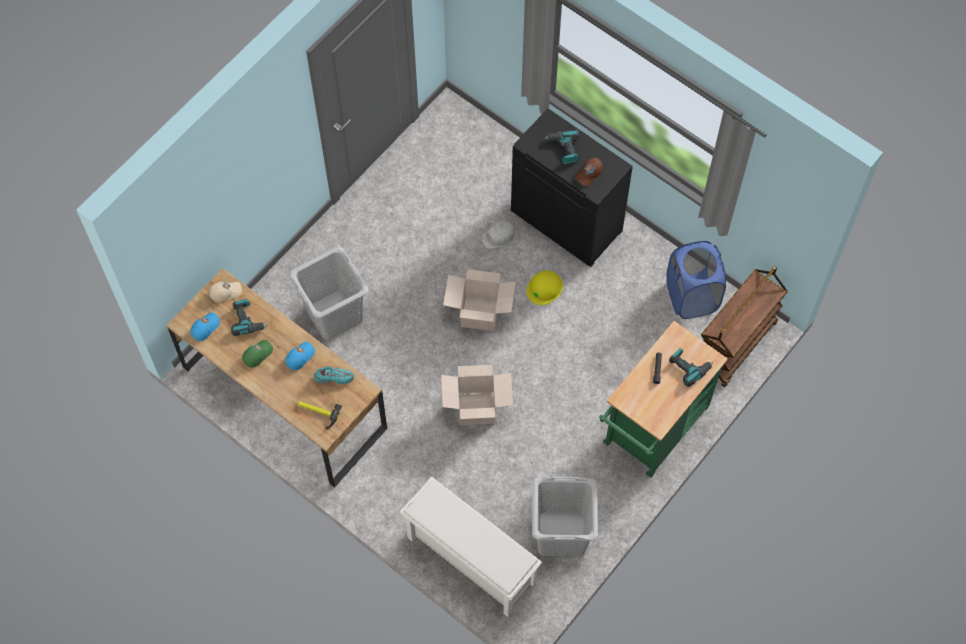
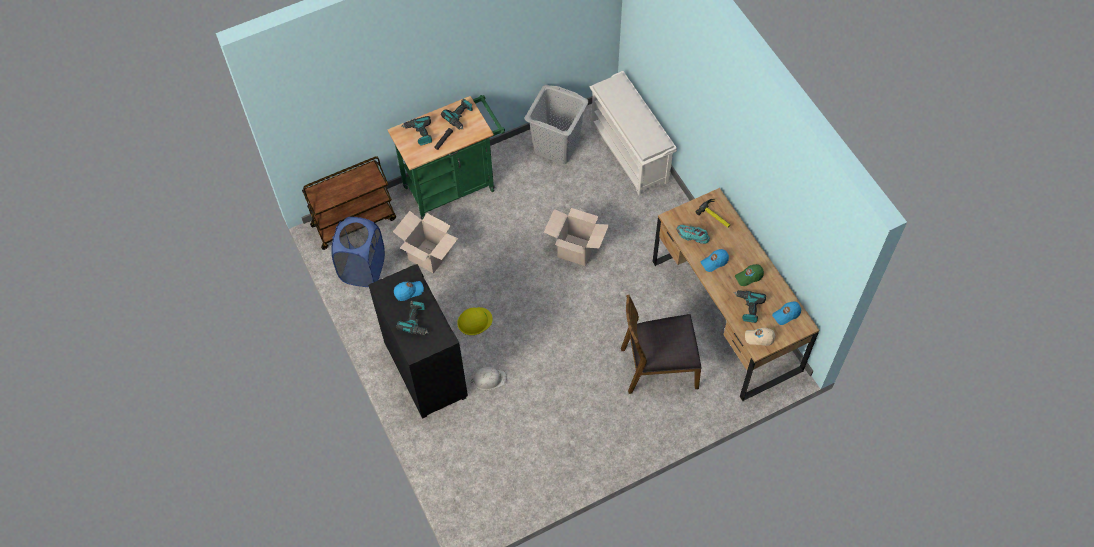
camera: 155 degrees left, 5 degrees down
(335, 314) = (658, 366): grey laundry basket -> brown chair
(480, 314) = (538, 320): cardboard box -> cardboard box (429, 256)
(588, 174) = (408, 291): brown cap -> blue cap
(655, 406) = (460, 117): none -> power drill

